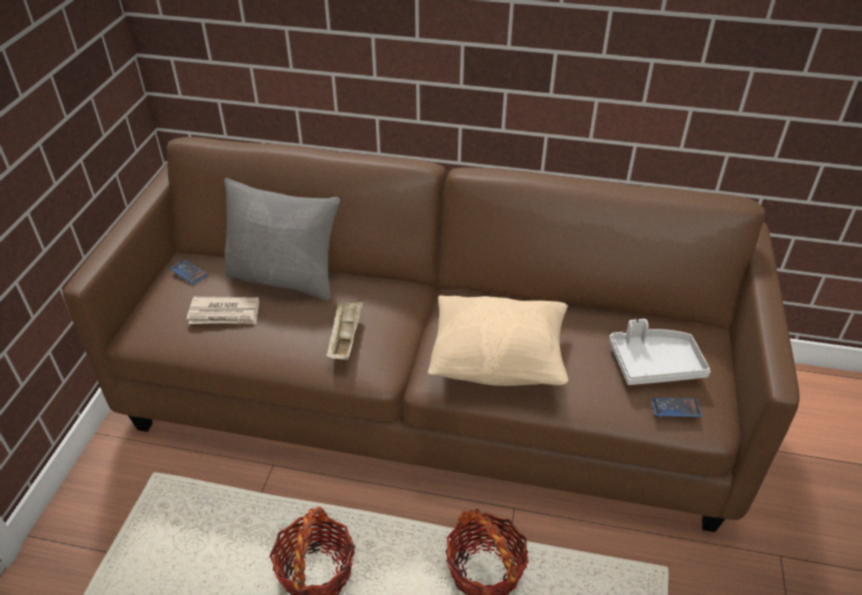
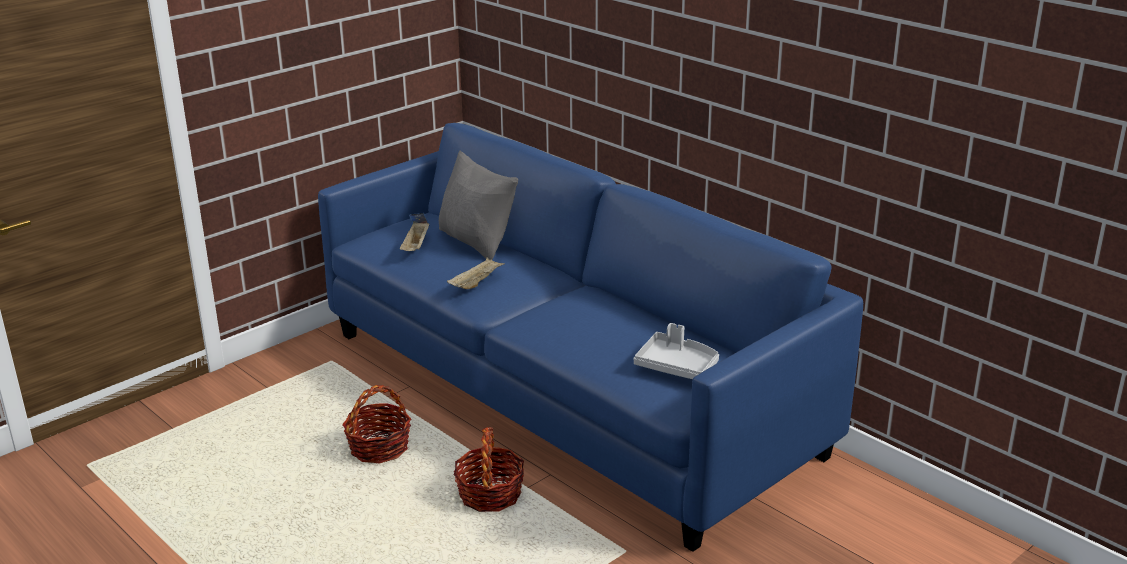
camera: 35 degrees right, 15 degrees down
(224, 313) = (416, 247): newspaper -> beige tray
(432, 394) = (566, 391): brown sofa -> blue sofa
(498, 361) = (565, 328): beige pillow -> none
(676, 408) = (658, 392): phone -> none

